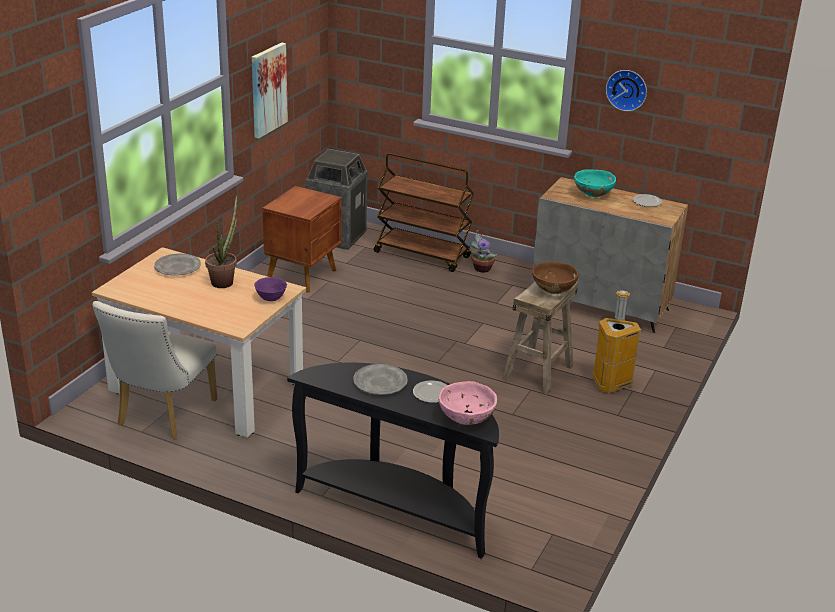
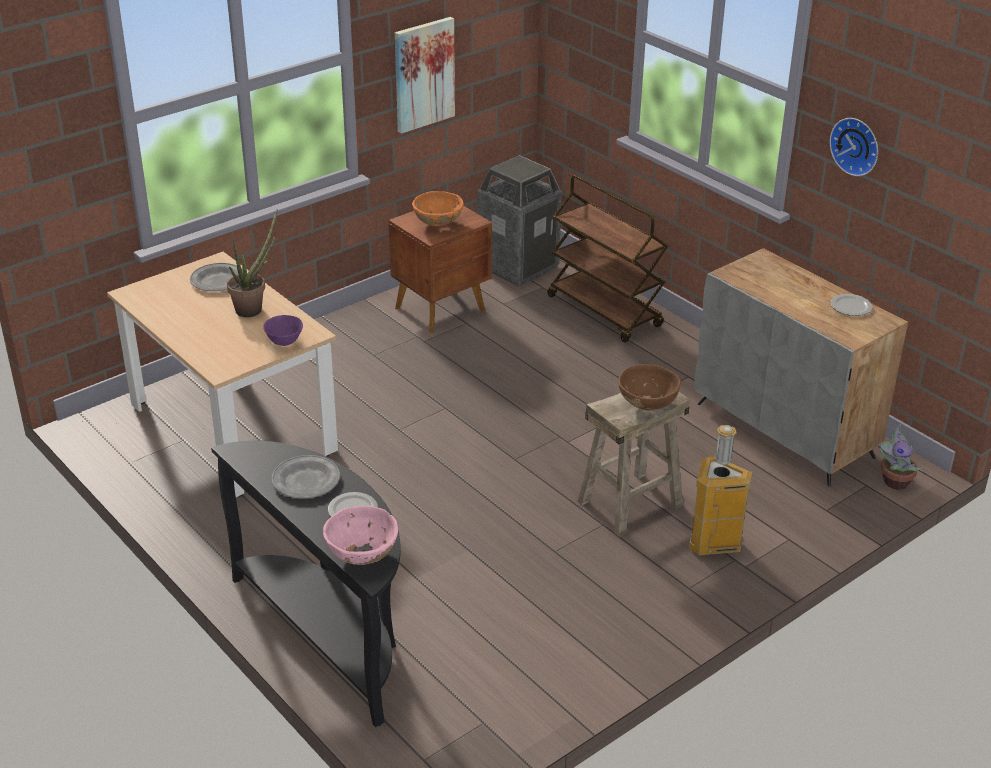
camera: 25 degrees right, 5 degrees up
(162, 416) = (164, 450): white chair -> none
(303, 204) = (438, 224): none -> orange bowl
(481, 268) = (664, 345): potted plant -> potted plant (894, 481)
(593, 195) = (783, 283): turquoise bowl -> none

